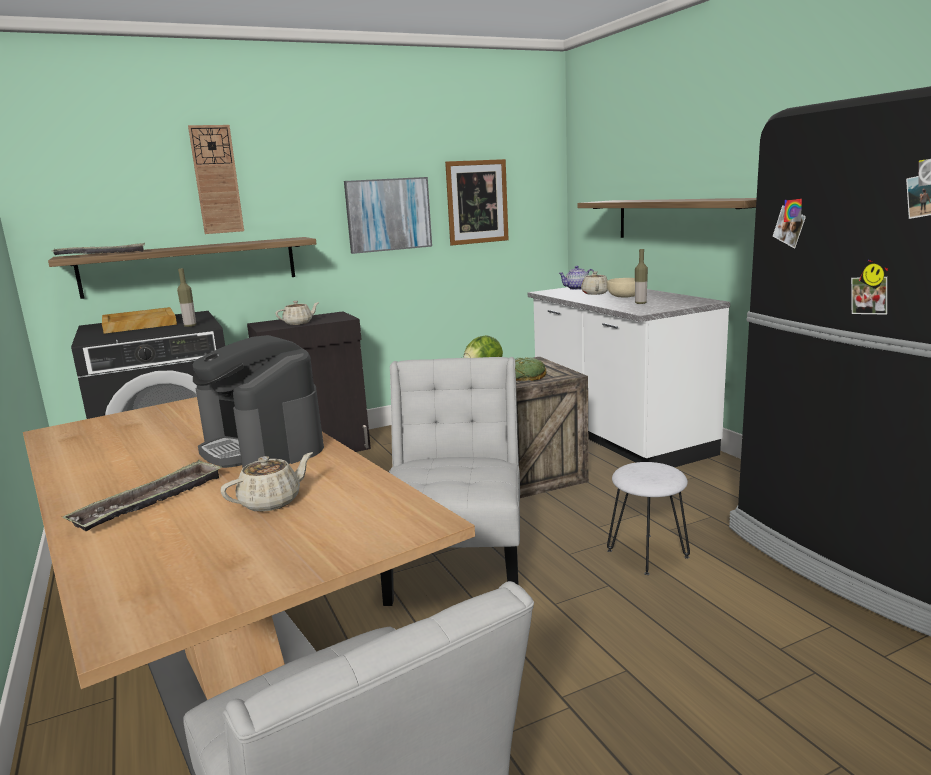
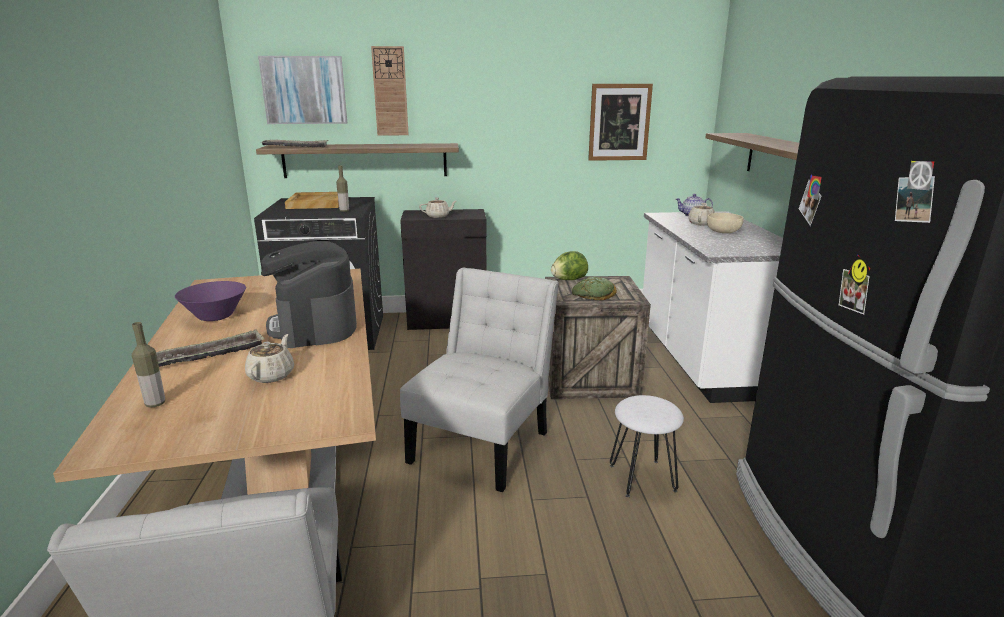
camera: 20 degrees right, 5 degrees up
(109, 462) = (216, 316): none -> purple bowl
(271, 502) = (272, 375): beige teapot -> beige teapot turned 60 degrees counterclockwise
(388, 214) = (533, 129): picture -> picture (304, 90)
(640, 303) = (727, 242): bottle -> bottle (155, 404)

